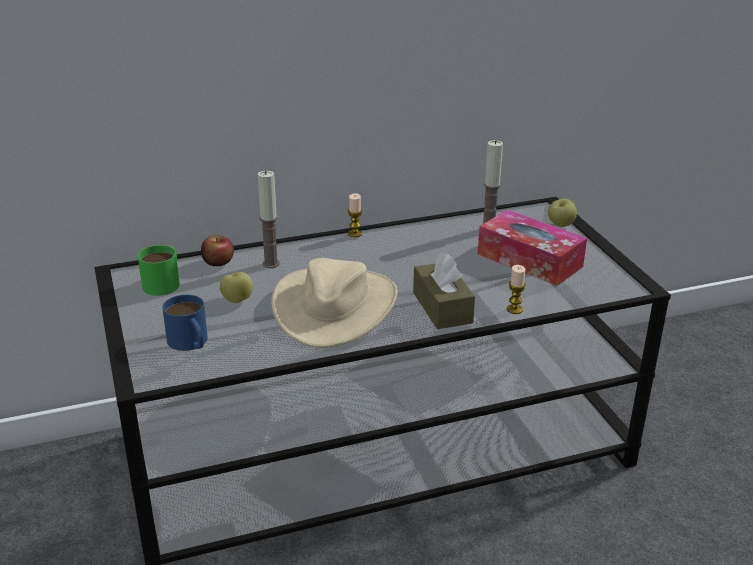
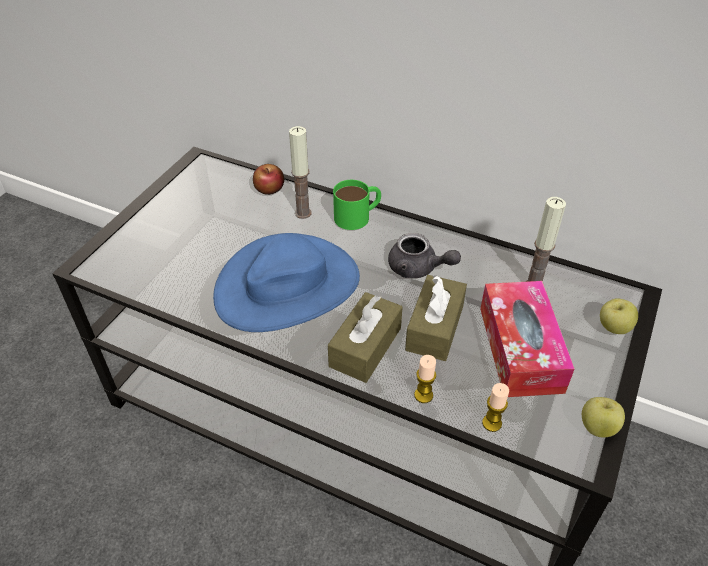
camera: 45 degrees right, 15 degrees up
(164, 282) = (214, 186): green mug -> green mug (358, 216)
(190, 343) = (155, 253): blue mug -> none
(237, 300) = (234, 234): apple -> apple (597, 427)
(334, 306) = (287, 286): beige hat -> blue hat
(355, 234) = (404, 221): candle -> candle (492, 423)
(406, 254) = (418, 269): none -> grey teapot
(467, 276) = (435, 327): none -> brown tissue box

